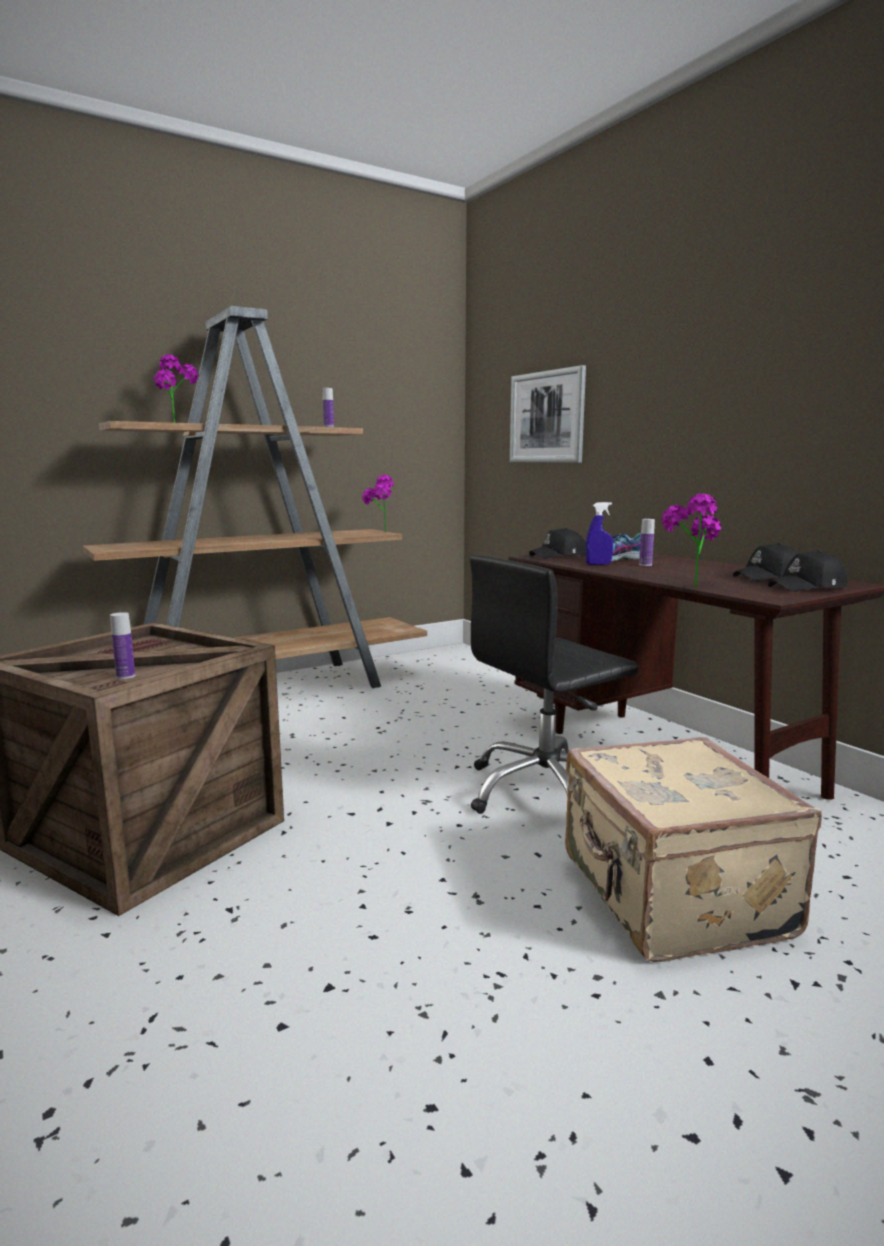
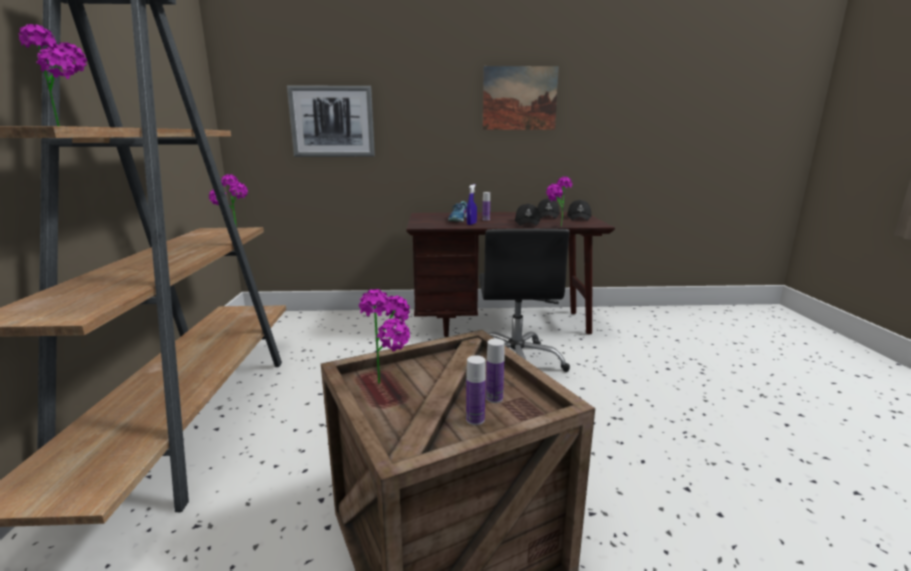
camera: 60 degrees left, 5 degrees up
(146, 647) = (392, 381): none -> potted plant
(328, 426) = (205, 129): bottle -> bottle (475, 419)
(559, 556) = (427, 223): black cap -> black cap (527, 222)
(670, 897) = (636, 372): beige suitcase -> none
(778, 356) = (519, 98): none -> picture

